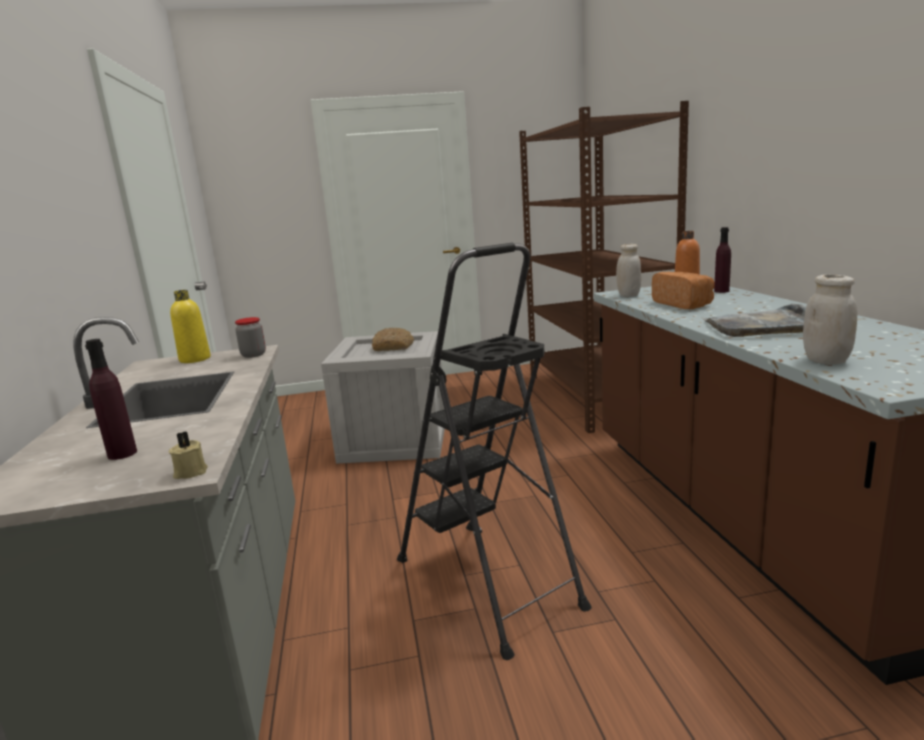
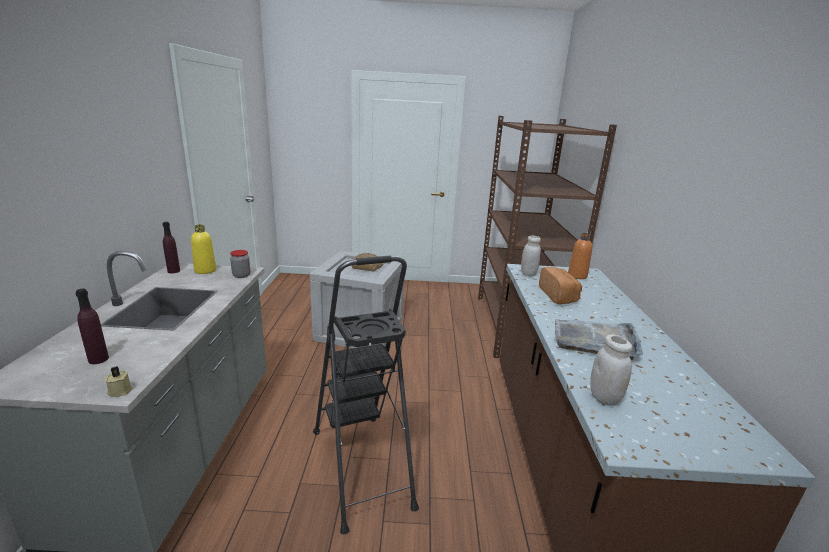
camera: 10 degrees right, 5 degrees up
(721, 291) = (600, 286): purple bottle -> purple bottle (173, 271)

